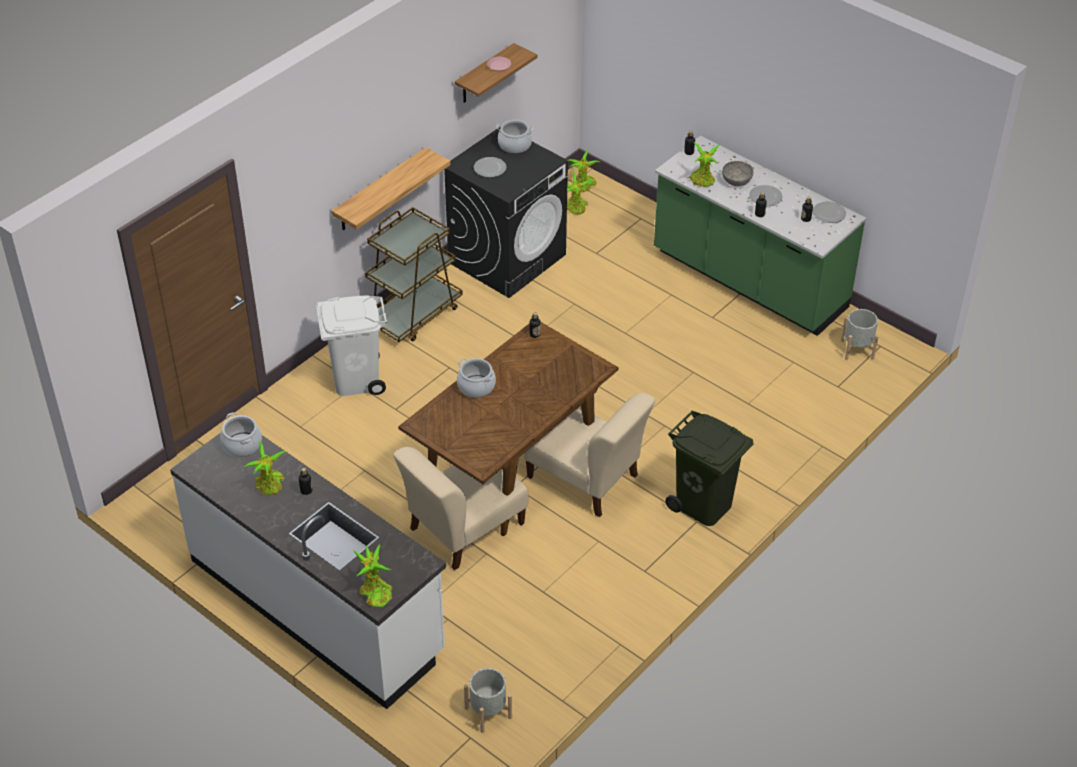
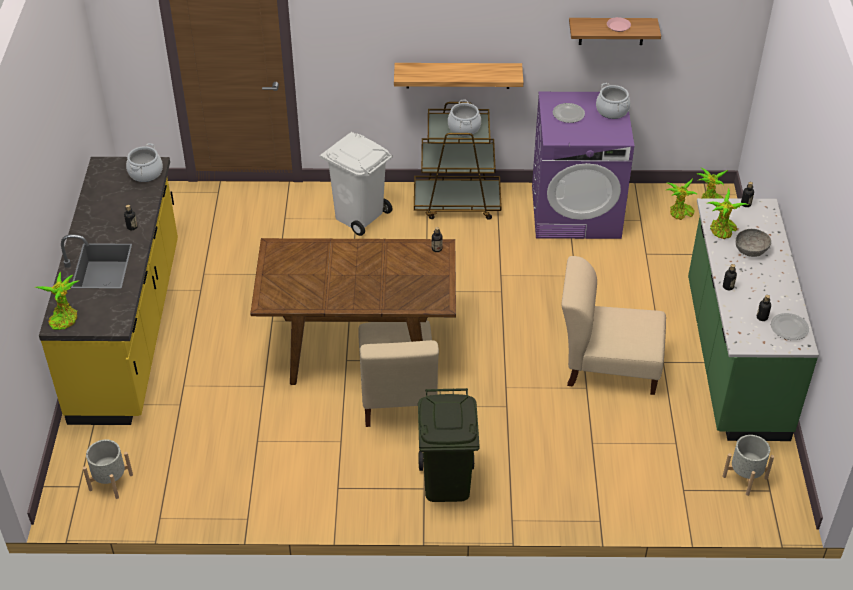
camera: 50 degrees right, 0 degrees up
(270, 486) = (119, 208): potted plant -> none
(317, 606) = (128, 330): white counter -> yellow counter
(463, 529) = (274, 359): beige chair -> beige chair (607, 365)
(476, 386) = (344, 252): cooking pot -> cooking pot (464, 128)
(507, 258) = (576, 212): black washing machine -> purple washing machine
(765, 197) = (754, 277): plate -> none

